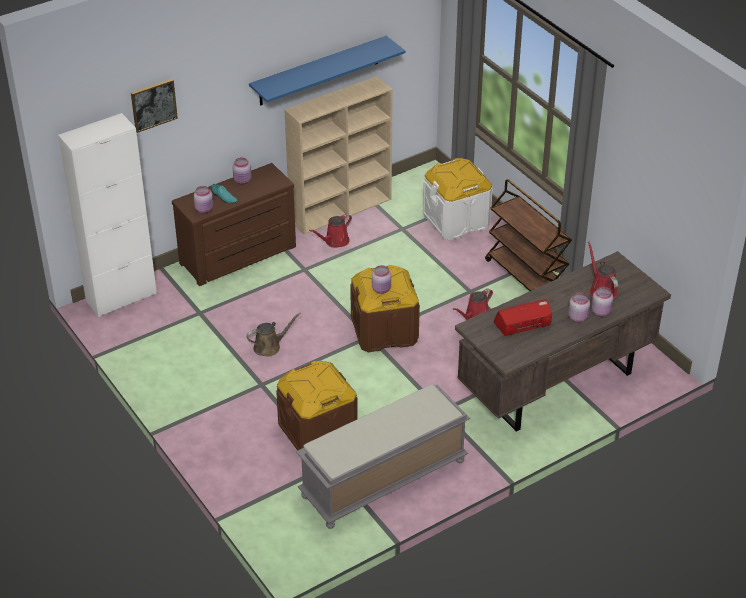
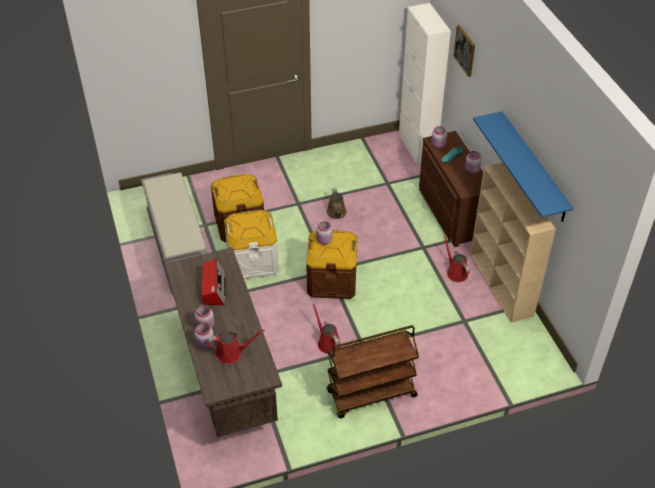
camera: 105 degrees right, 5 degrees up
(456, 220) = (468, 363): white storage box -> white storage box (252, 261)

